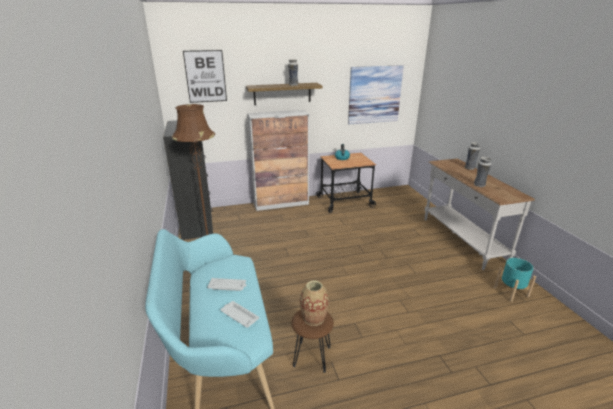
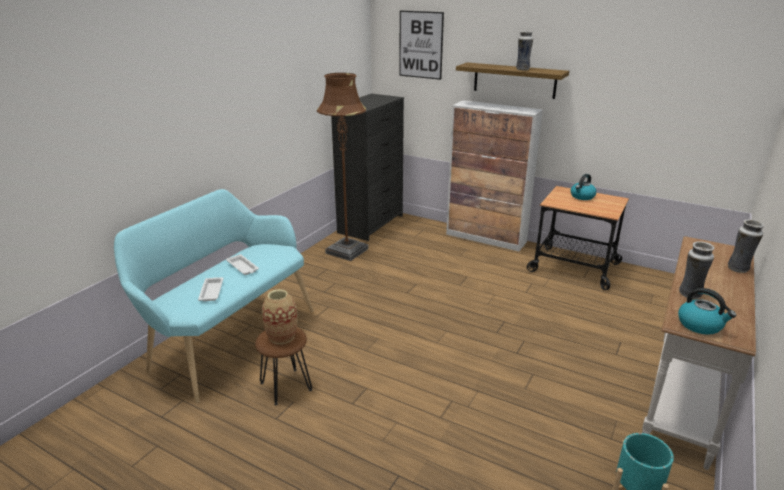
camera: 45 degrees right, 0 degrees up
(374, 95) = (673, 105): picture -> none
(505, 196) = (700, 325): none -> kettle

